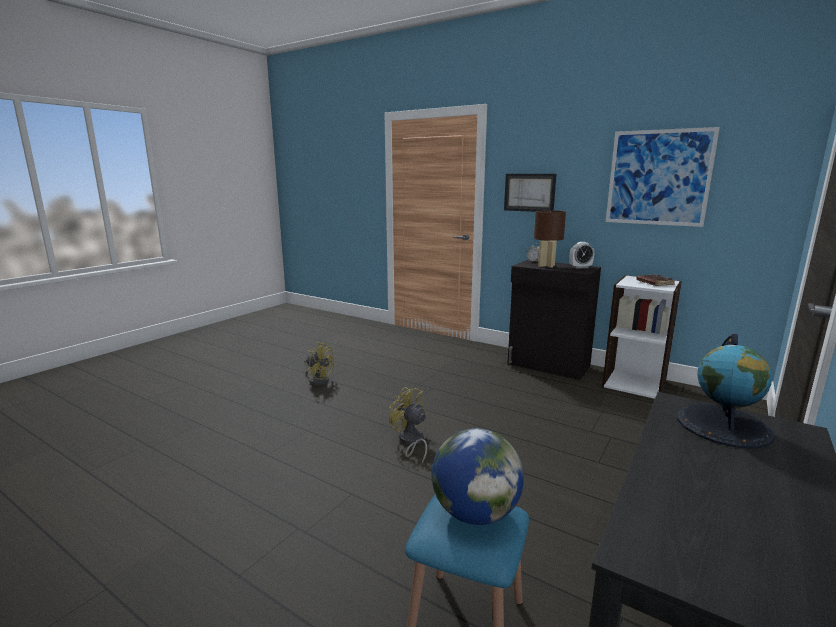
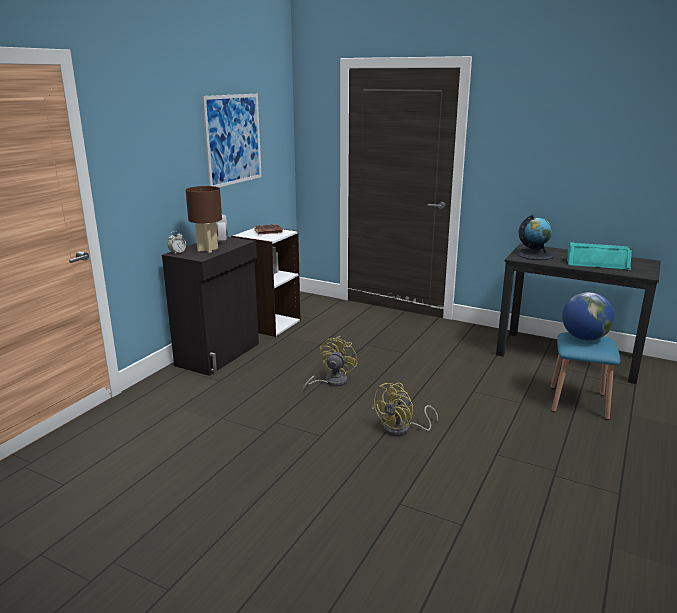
camera: 95 degrees left, 5 degrees up
(318, 380) = (242, 524): yellow fan -> yellow fan (331, 382)
(529, 192) = (143, 172): picture -> none
(709, 495) = (597, 263): none -> turquoise speaker

